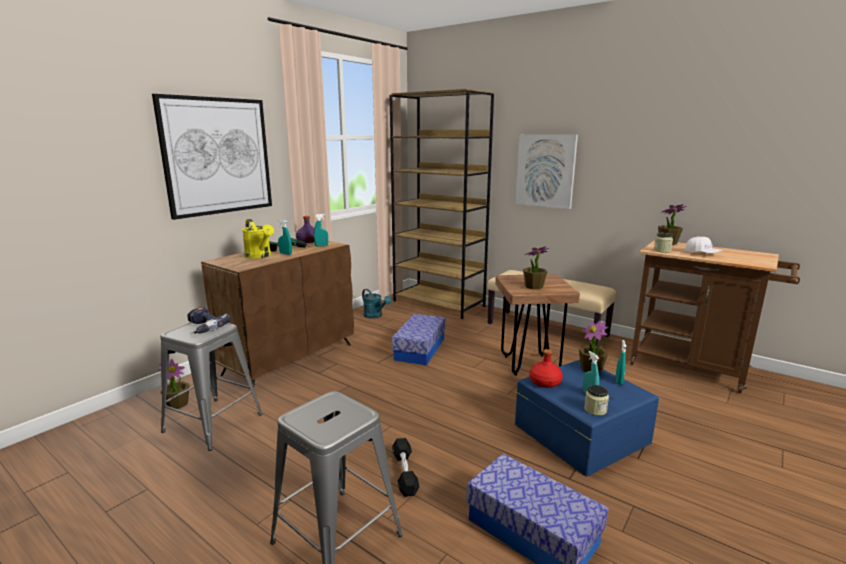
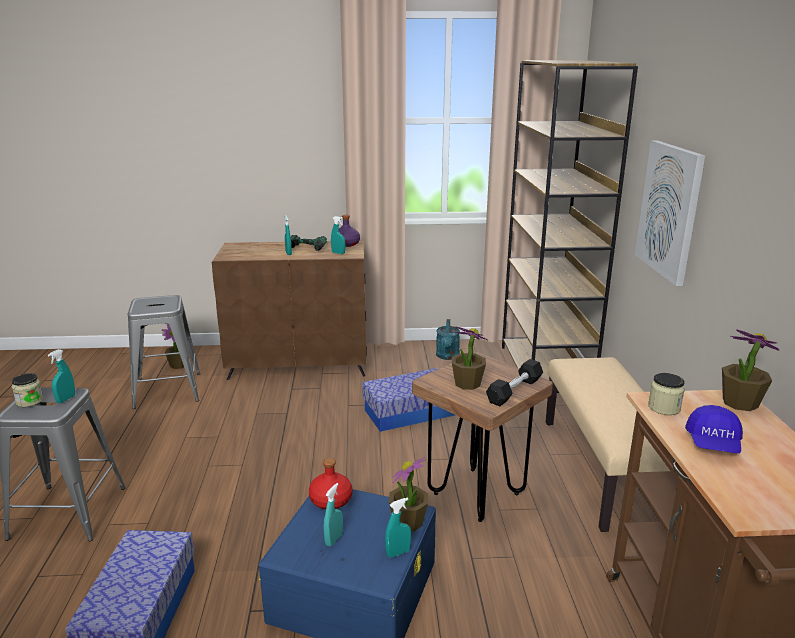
camera: 50 degrees right, 5 degrees up
(204, 328) = (159, 304): power drill -> none
(217, 156) = (266, 139): picture -> none
(260, 256) = (267, 250): yellow watering can -> none
(341, 403) = (66, 399): none -> turquoise spray bottle
(405, 473) = (175, 505): black dumbbell -> black dumbbell (514, 390)
(595, 410) = (297, 554): jar -> jar (29, 401)
(702, 254) = (713, 444): white cap -> blue cap

